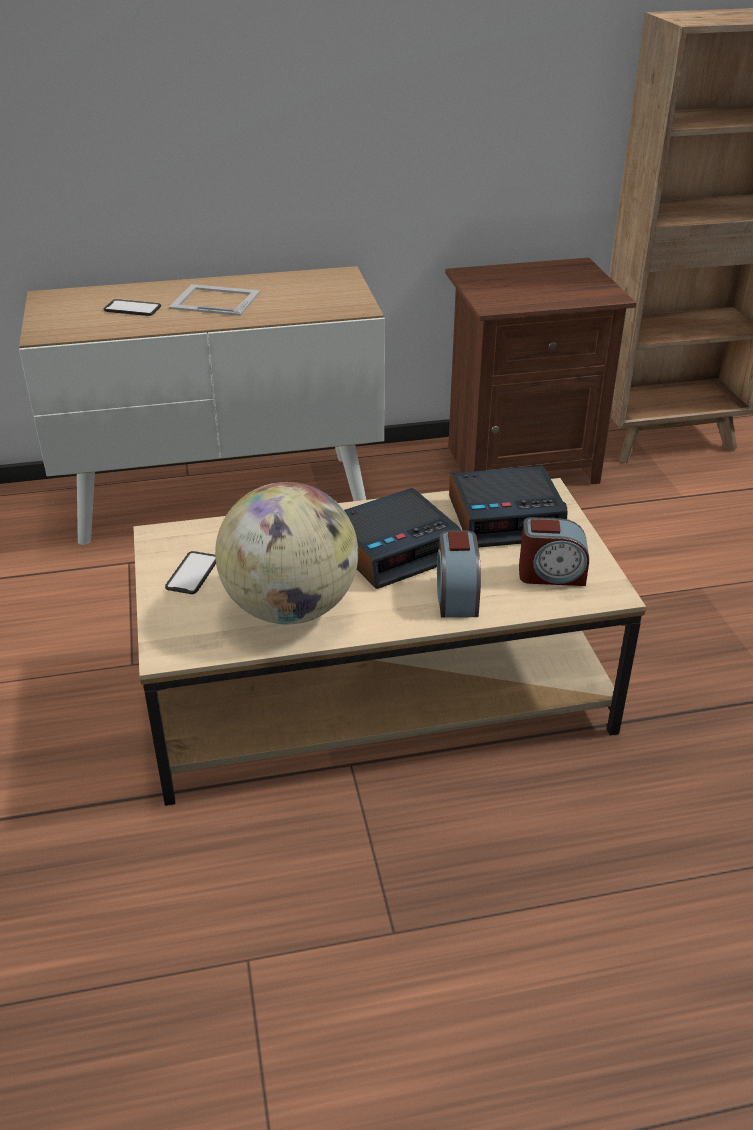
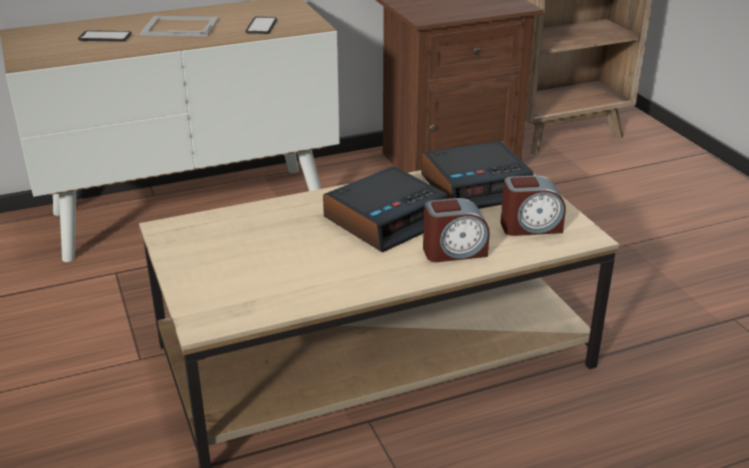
camera: 10 degrees left, 5 degrees down
(192, 573) = (207, 256): phone -> phone (261, 26)
(291, 608) = (309, 276): globe -> none
(456, 596) = (454, 251): alarm clock -> alarm clock turned 90 degrees counterclockwise

